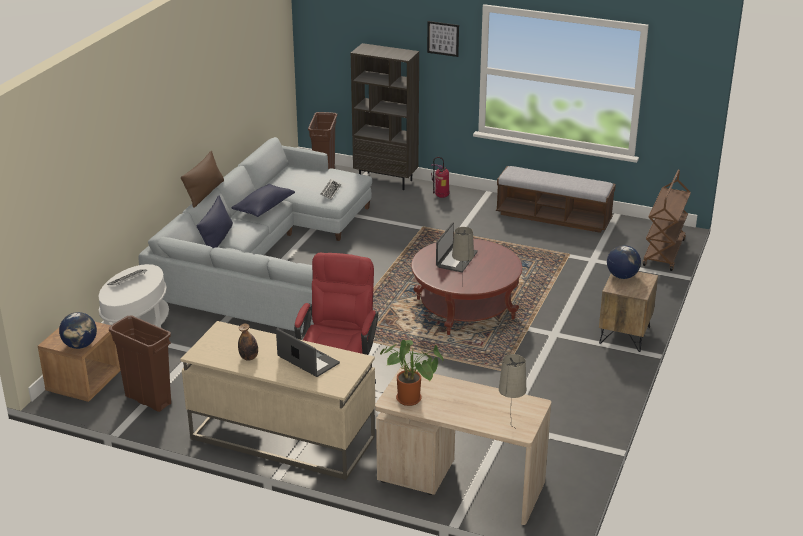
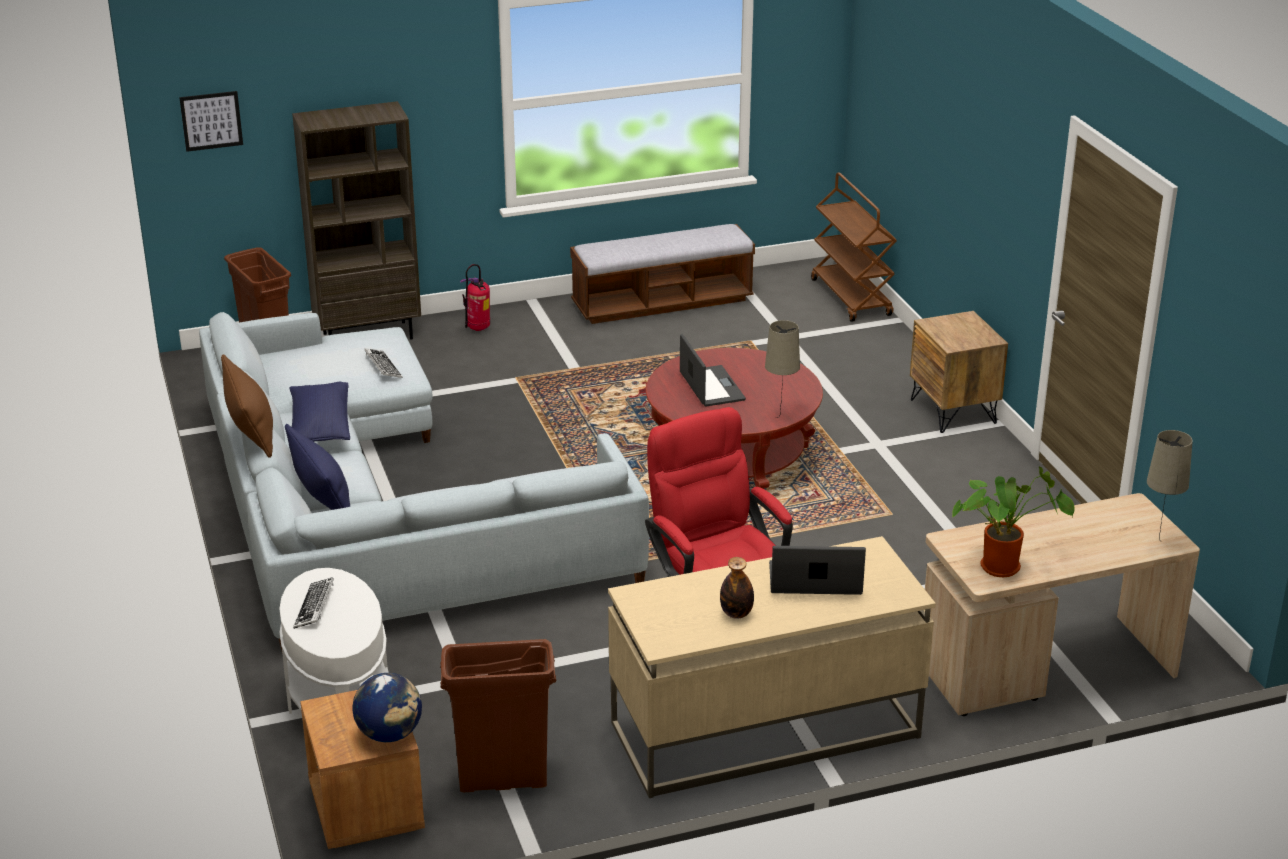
camera: 40 degrees left, 0 degrees up
(443, 38) = (435, 70): picture -> picture (211, 121)
(622, 276) = (940, 327): globe -> none

